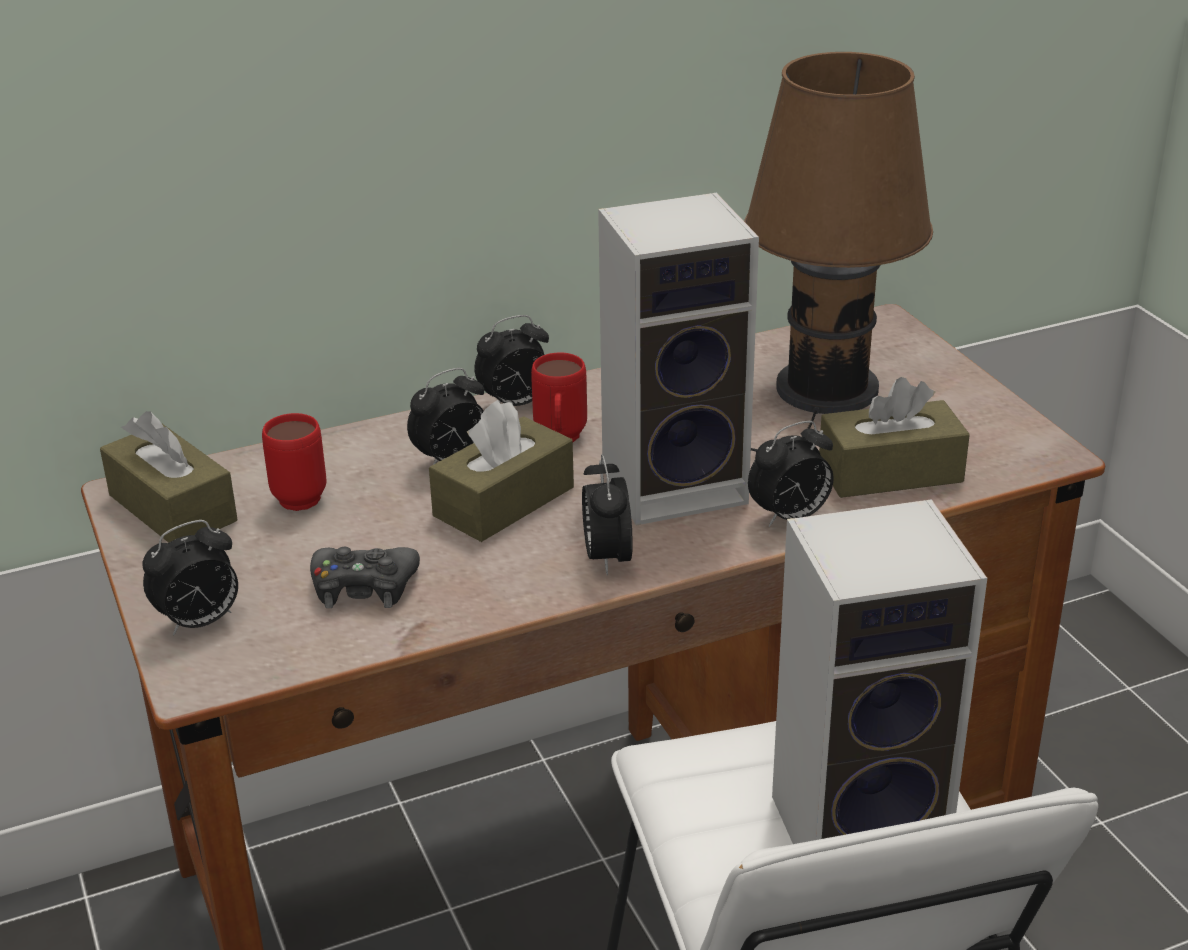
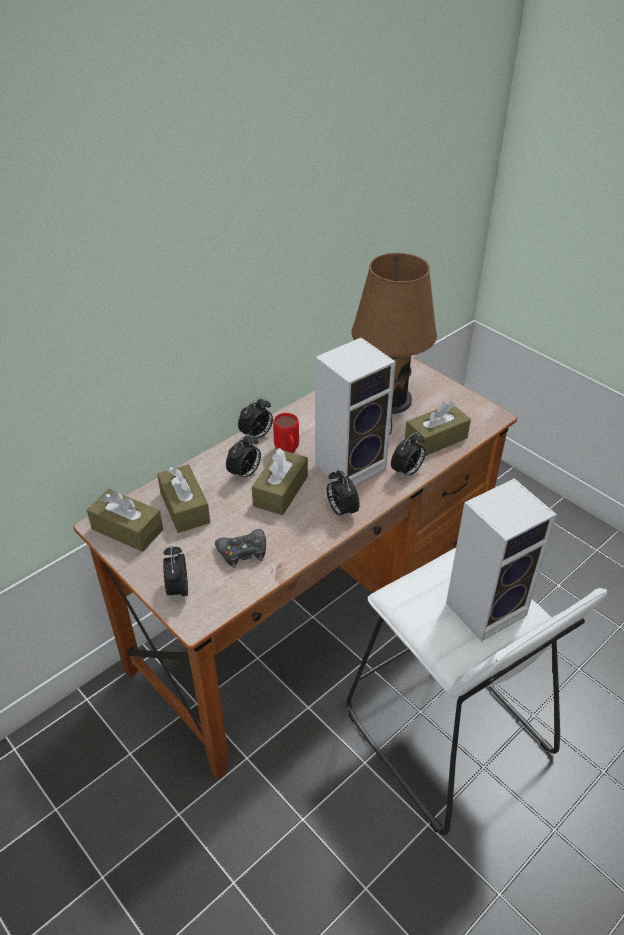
camera: 20 degrees left, 10 degrees up
(199, 622) = (178, 590): alarm clock -> alarm clock turned 135 degrees clockwise
(301, 494) = (184, 507): red mug -> brown tissue box

